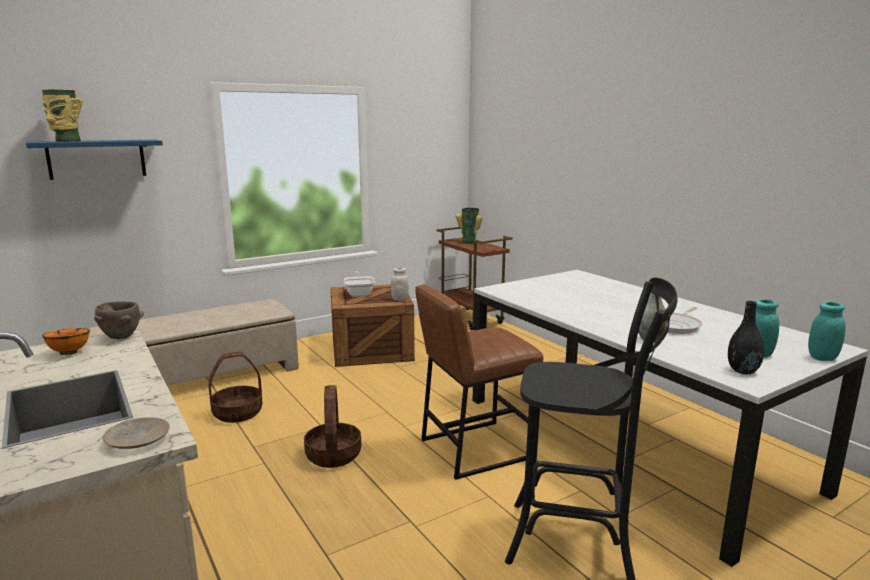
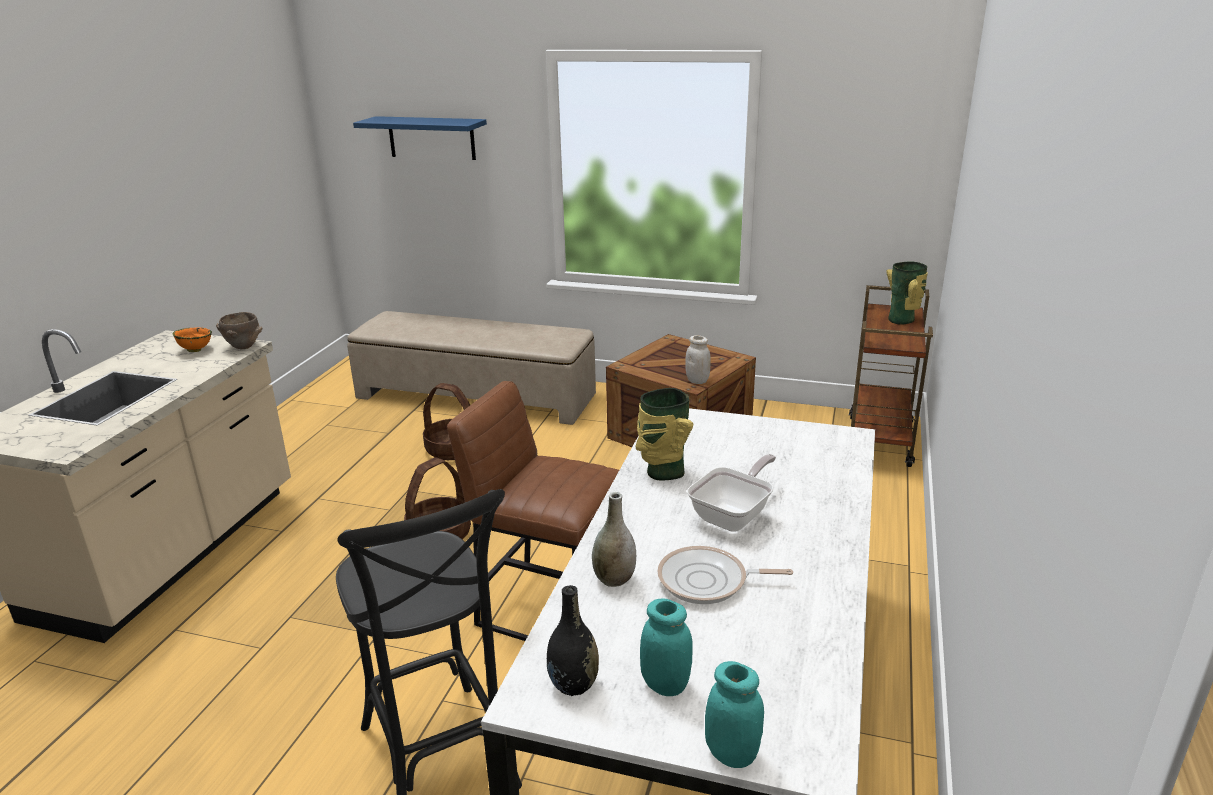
camera: 50 degrees right, 10 degrees up
(66, 141) = (391, 121): vase -> vase (663, 472)
(137, 439) = (61, 444): beige plate -> none
(359, 293) = (676, 355): frying pan -> frying pan (734, 515)

